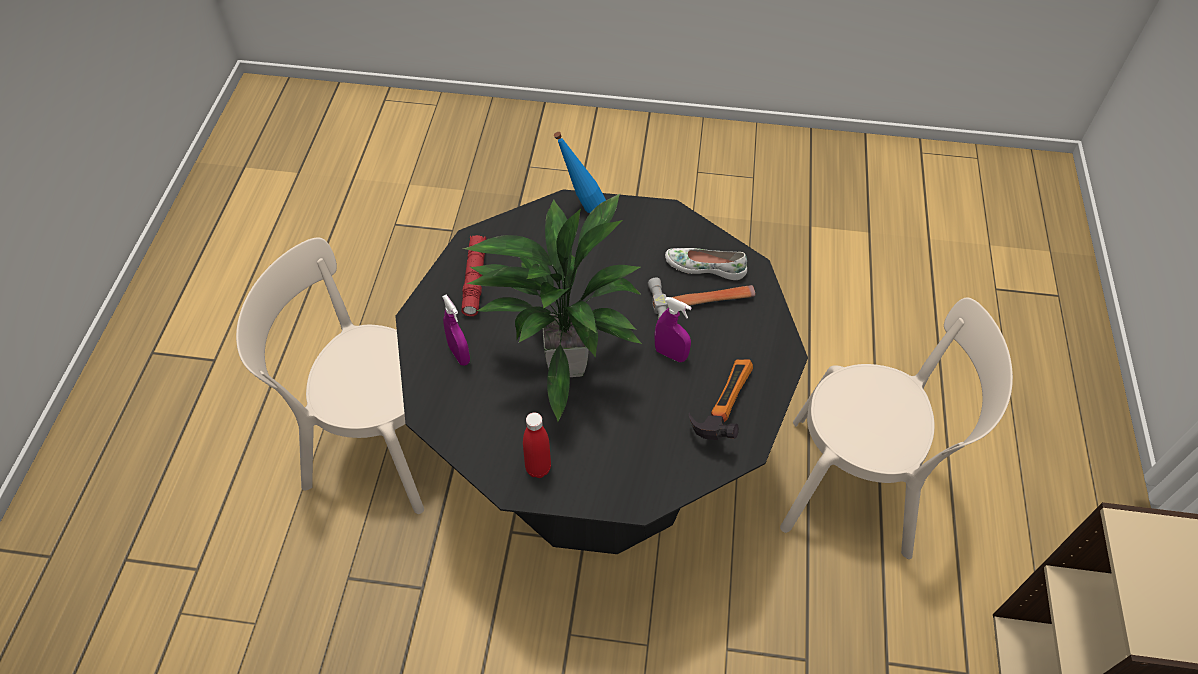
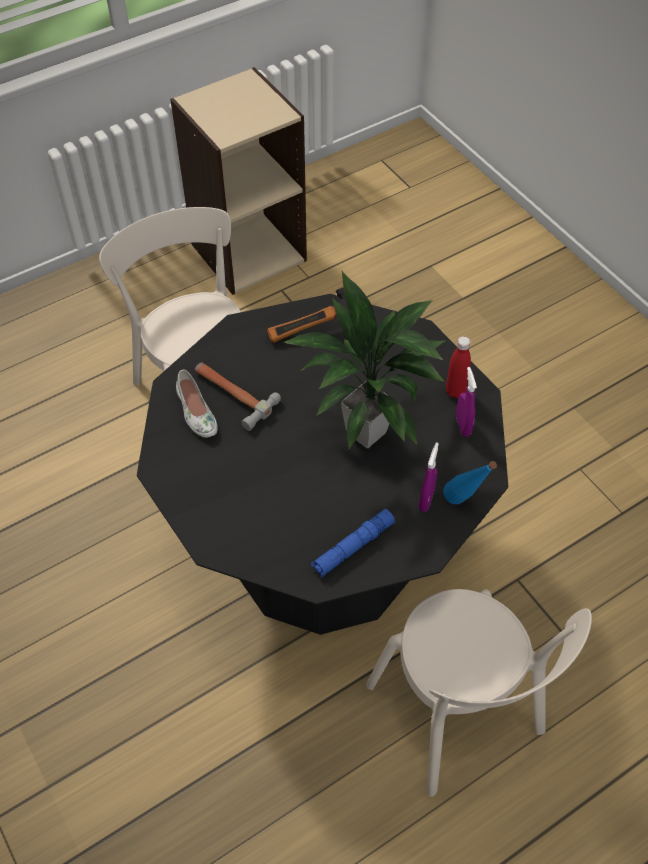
camera: 130 degrees left, 0 degrees up
(474, 279) = (353, 547): red flashlight -> blue flashlight
(581, 206) = (205, 534): blue bottle -> blue bottle (464, 505)
(670, 354) = (297, 382): purple spray bottle -> purple spray bottle (463, 425)

